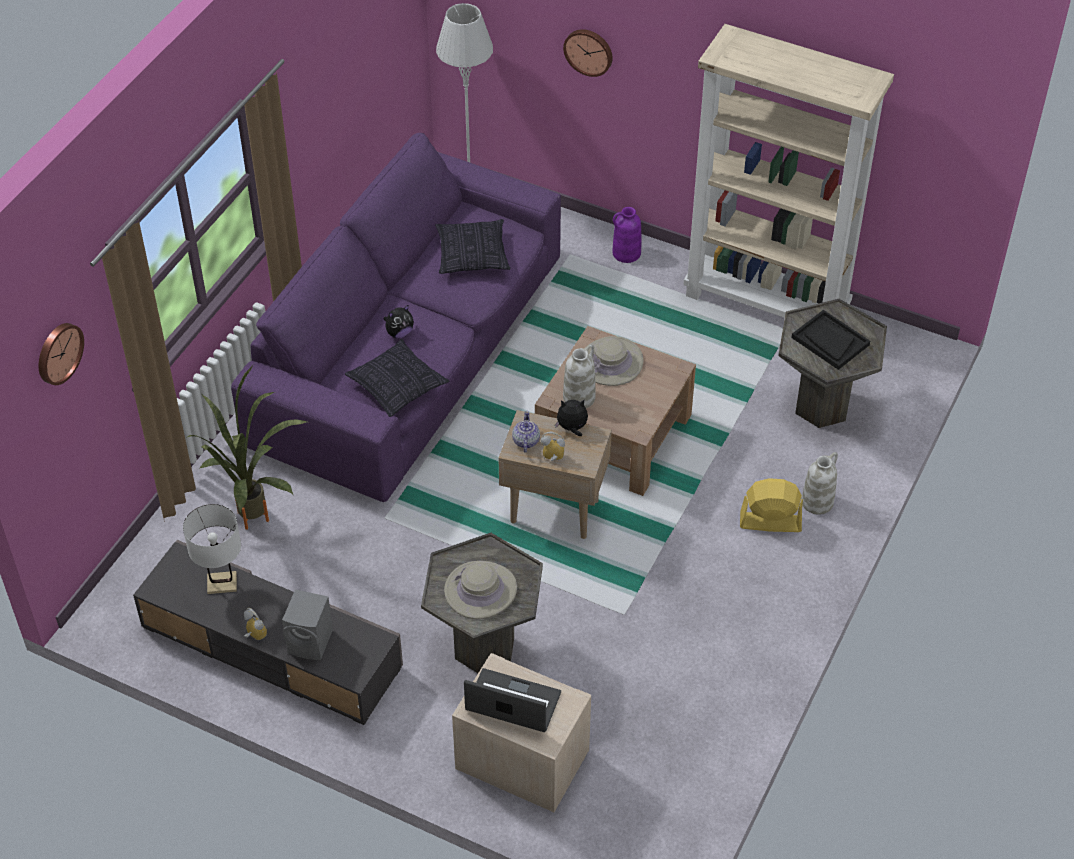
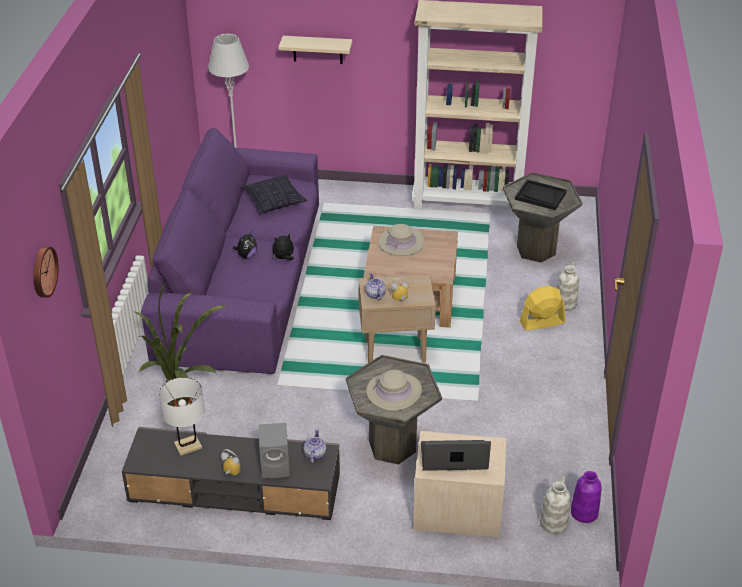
camera: 20 degrees left, 10 degrees down
(363, 640) = (314, 454): none -> teapot
(397, 386) = (262, 287): pillow -> none
(572, 428) = (402, 280): plush toy -> plush toy (284, 258)
(579, 397) = (391, 266): white vase -> white vase (553, 523)
(589, 51) = (317, 49): wall clock -> beige shelf
(626, 253) = (361, 194): purple vase -> purple vase (584, 513)

